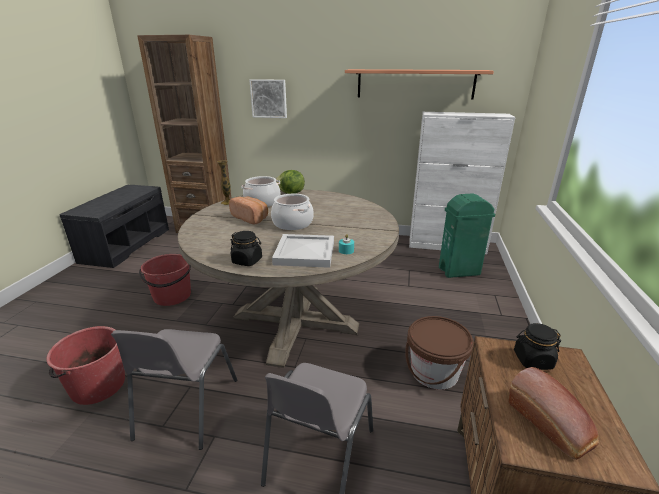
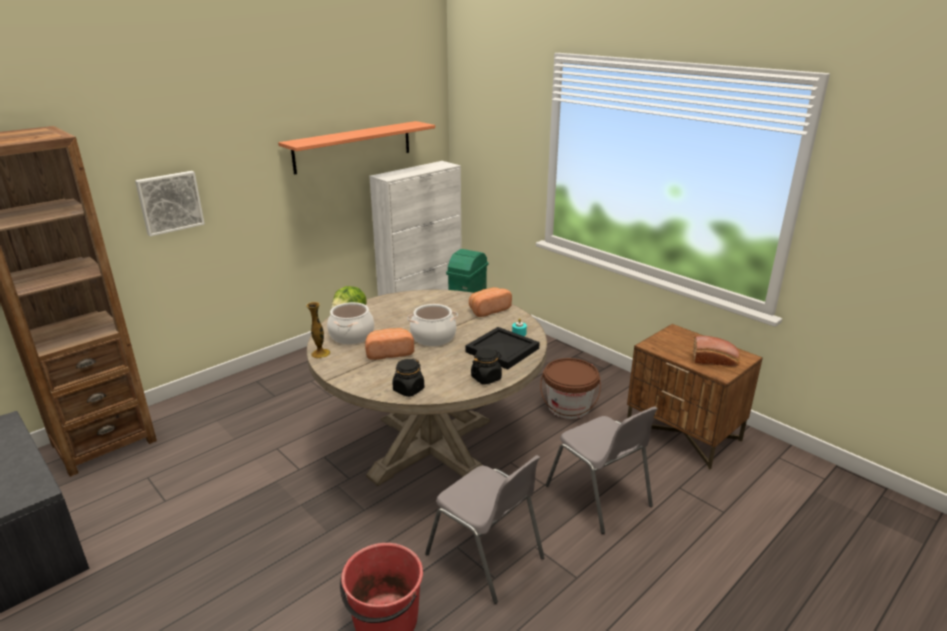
camera: 55 degrees left, 0 degrees up
(172, 296) = (267, 522): red bucket -> none
(304, 253) = (502, 351): white tray -> black tray
(369, 227) = (488, 310): none -> bread
(532, 360) = (669, 340): black jar -> black jar (408, 390)

